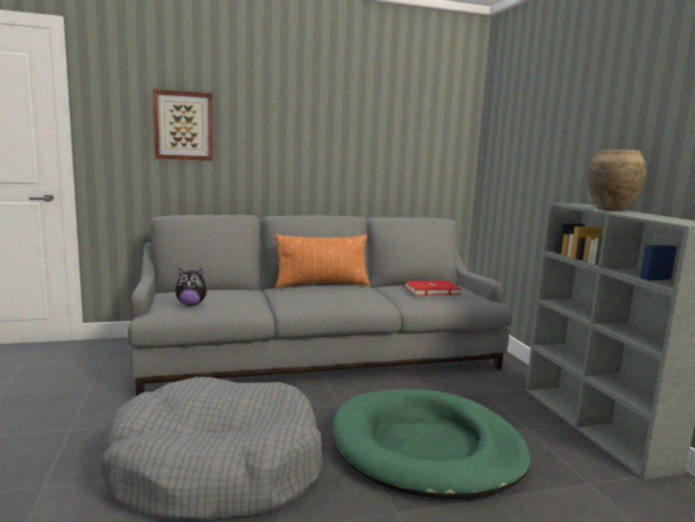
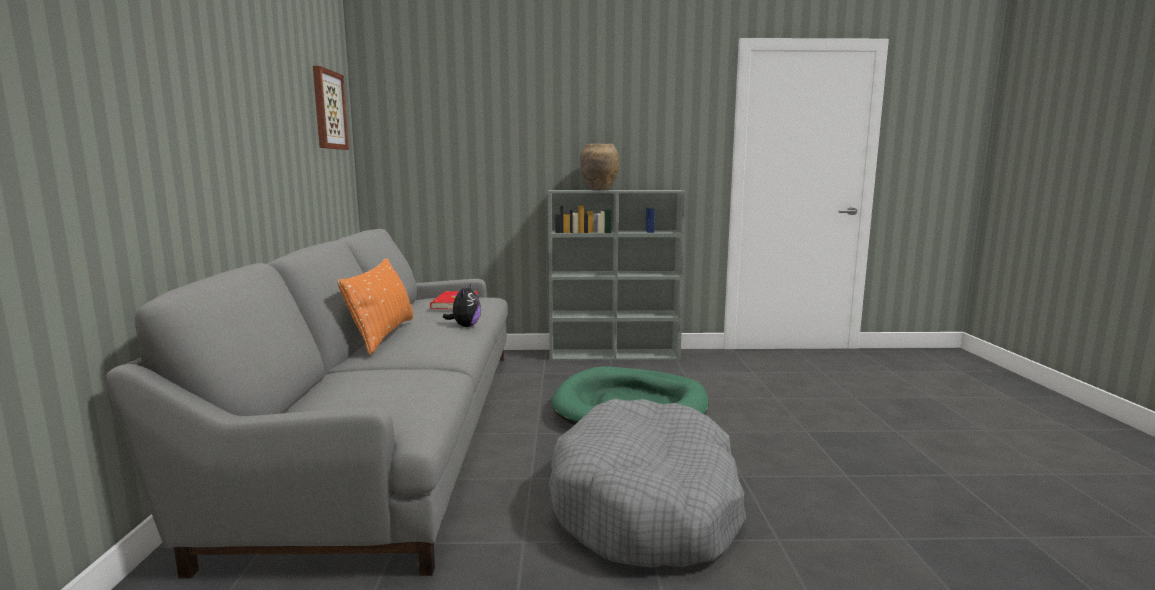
camera: 75 degrees left, 0 degrees up
(183, 126) = (108, 99): picture -> picture (328, 110)
(191, 304) = (404, 400): plush toy -> plush toy (465, 326)

